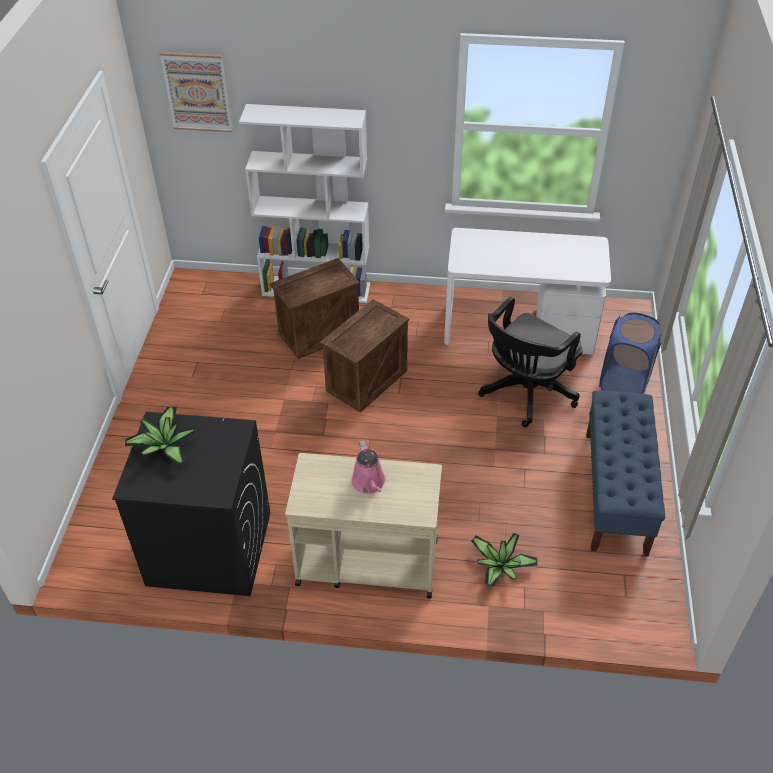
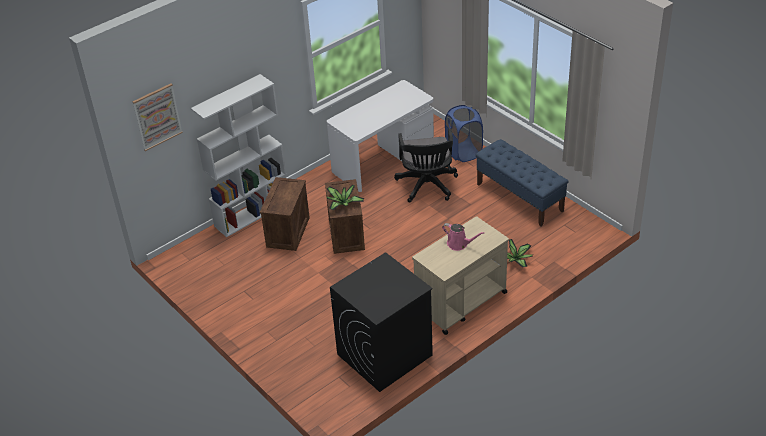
camera: 45 degrees left, 5 degrees down
(164, 446) = (363, 291): potted plant -> potted plant (342, 204)

